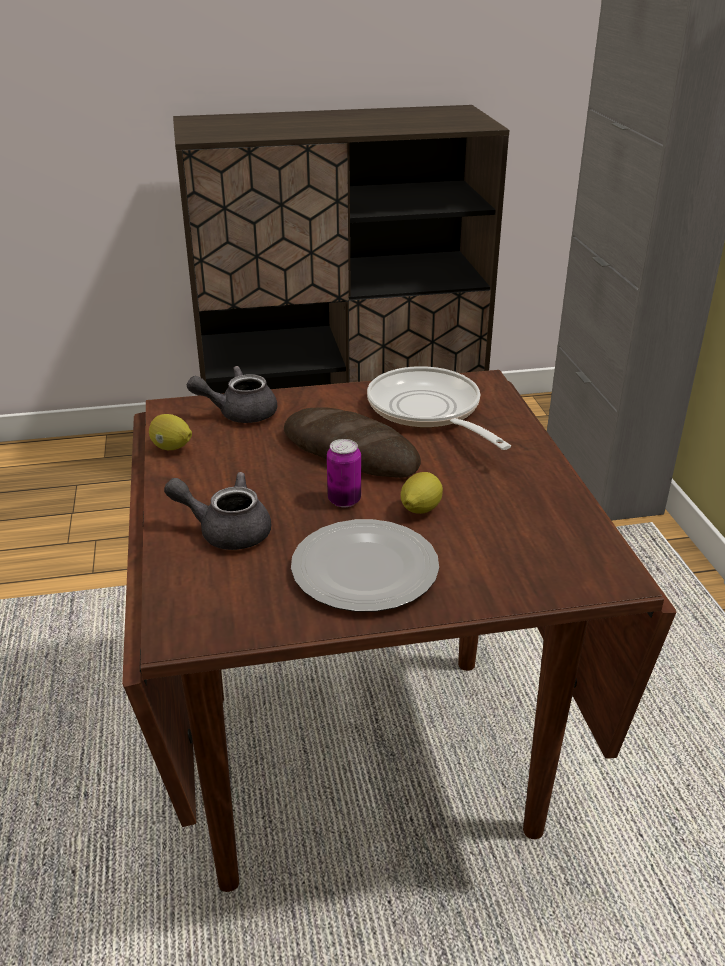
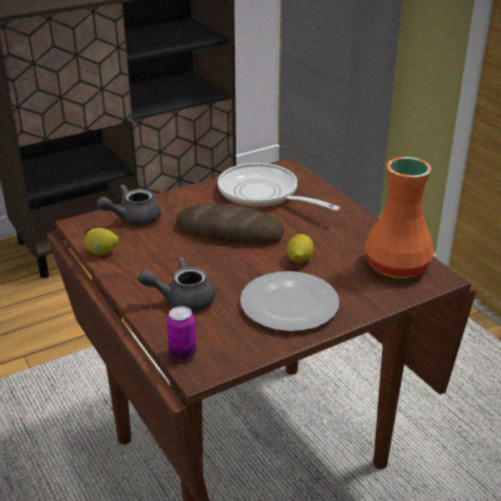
camera: 20 degrees left, 0 degrees up
(344, 500) = (247, 264): can -> can (182, 354)
(559, 549) = (397, 266): none -> orange vase

